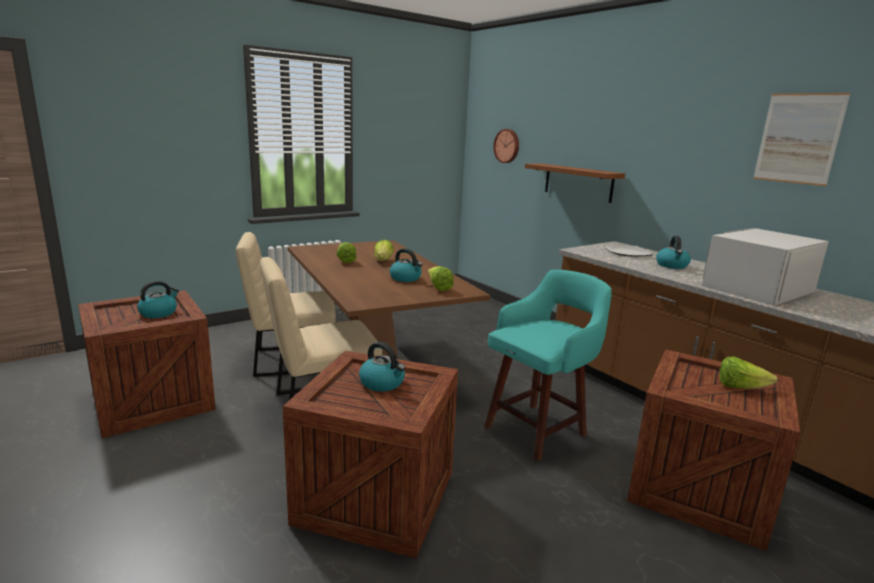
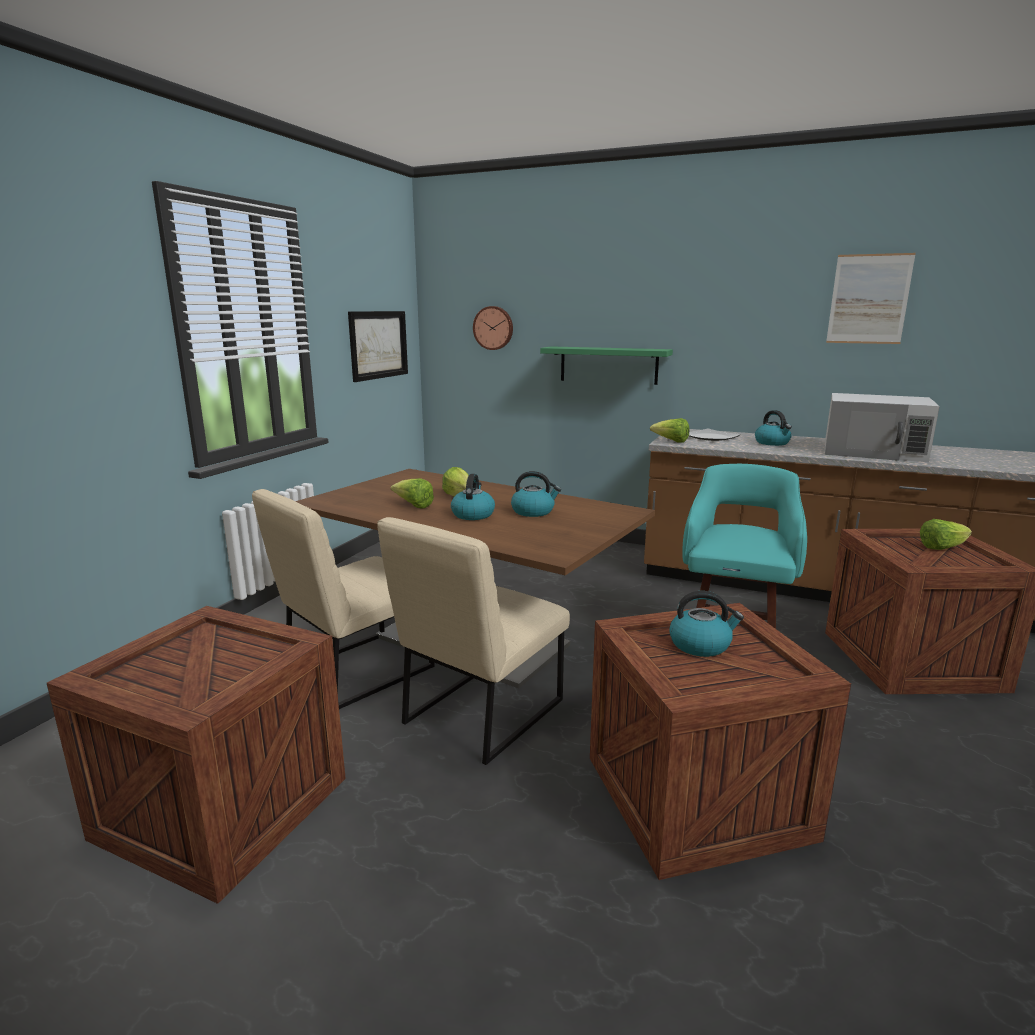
camera: 30 degrees left, 0 degrees up
(159, 313) = (228, 652): kettle -> kettle (473, 514)
(420, 152) = (378, 344): none -> picture
(438, 288) = (591, 514): lettuce -> lettuce (671, 441)
(578, 182) = (608, 365): brown shelf -> green shelf
(756, 288) = (874, 451): white microwave -> white microwave turned 90 degrees counterclockwise

